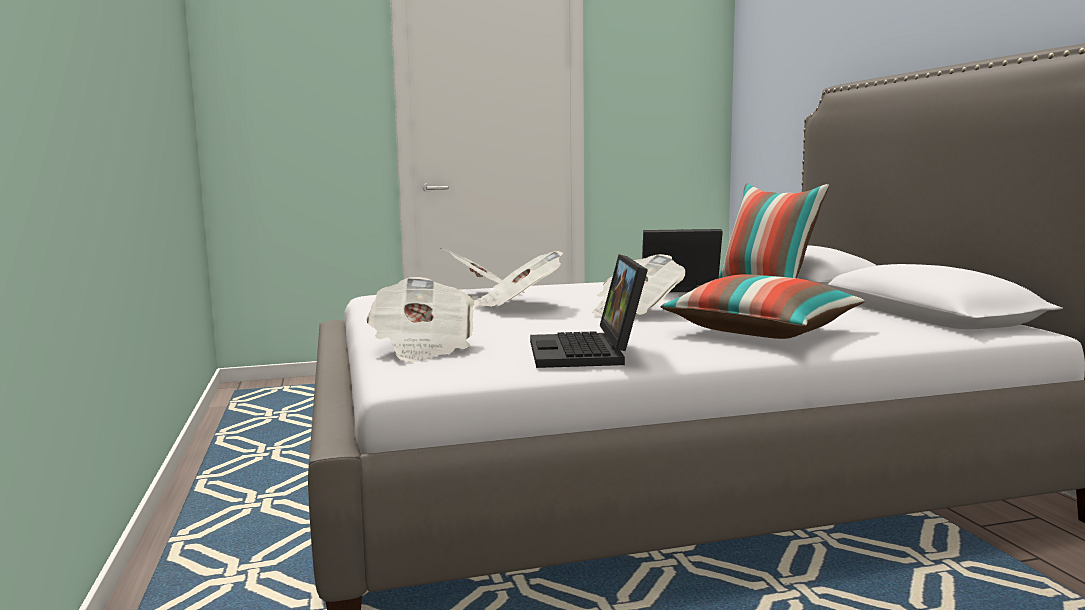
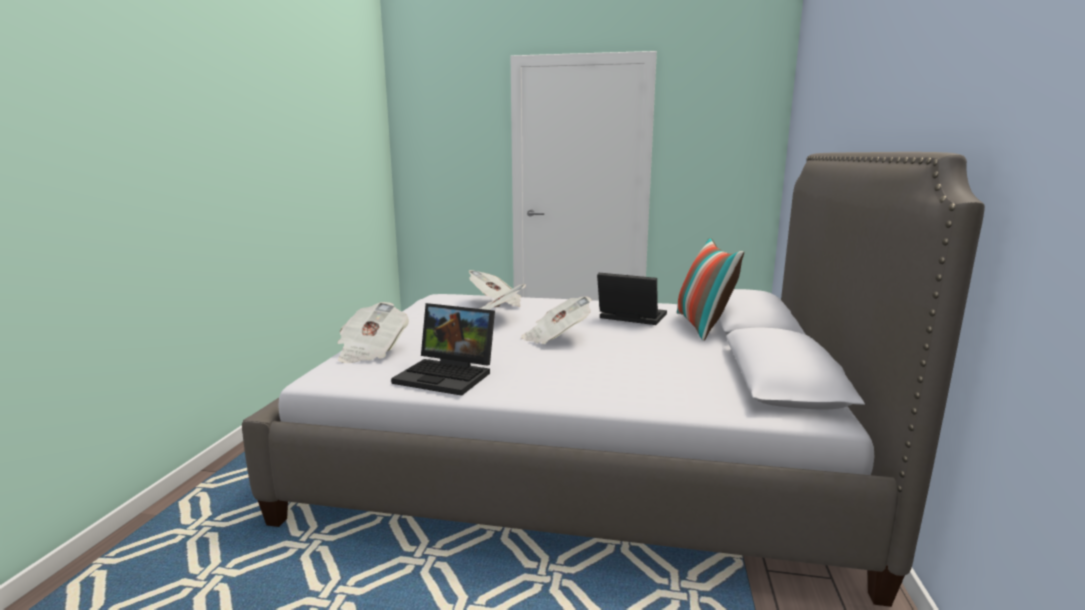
camera: 25 degrees right, 5 degrees up
(588, 353) = (449, 375): laptop -> laptop turned 90 degrees counterclockwise
(761, 332) = (600, 376): pillow -> none

